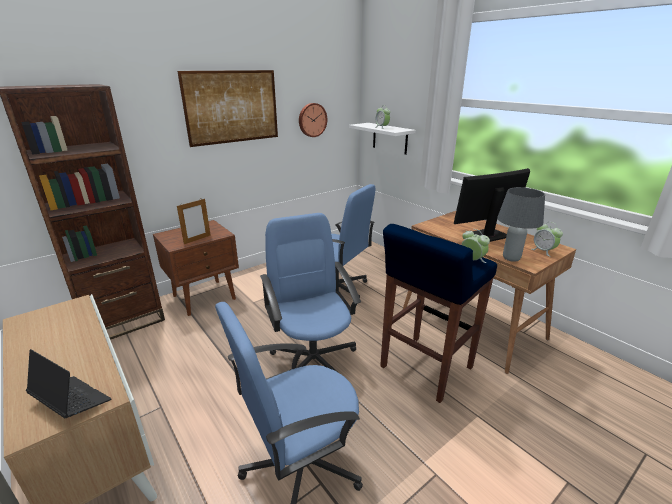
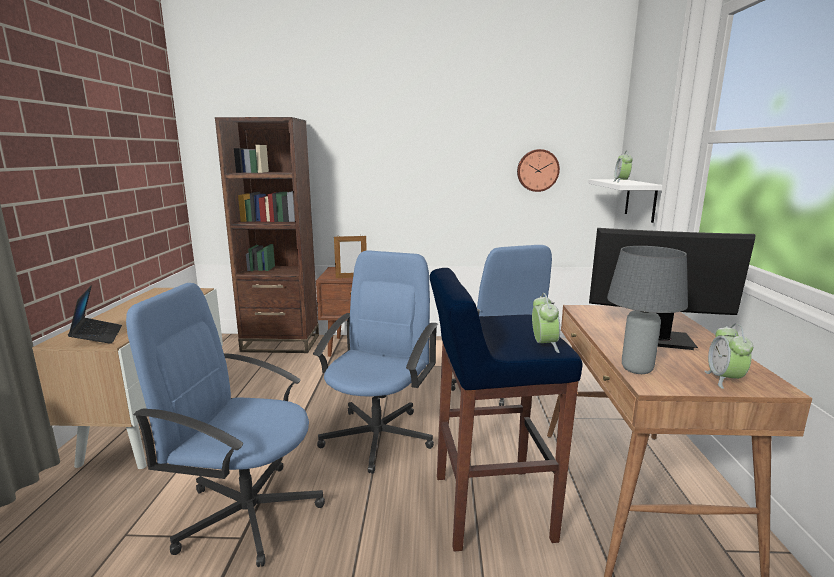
camera: 40 degrees right, 10 degrees down
(232, 107) = (432, 148): picture -> none

